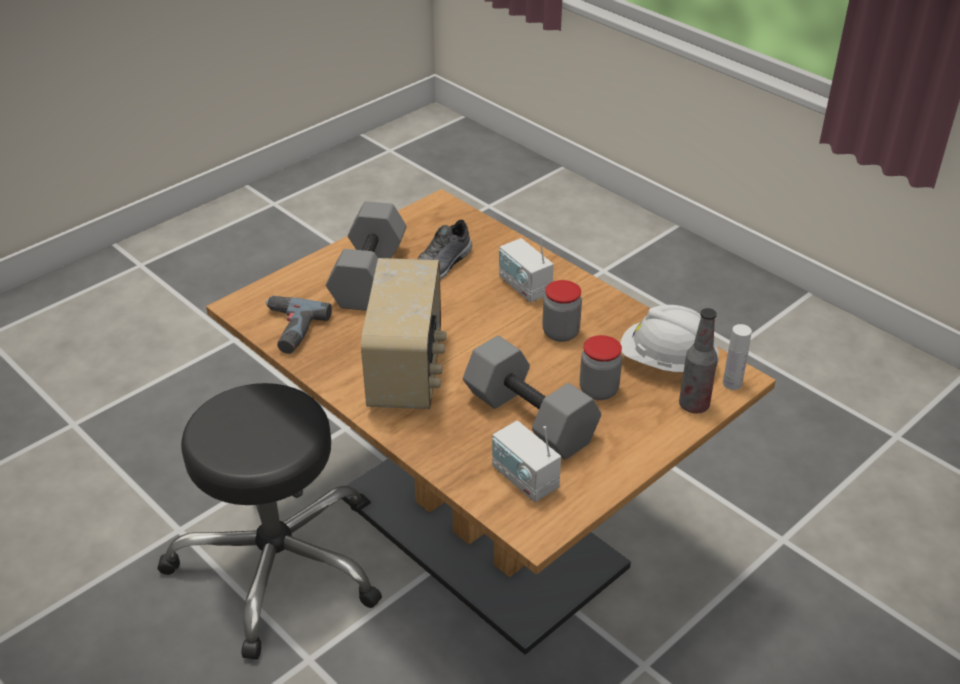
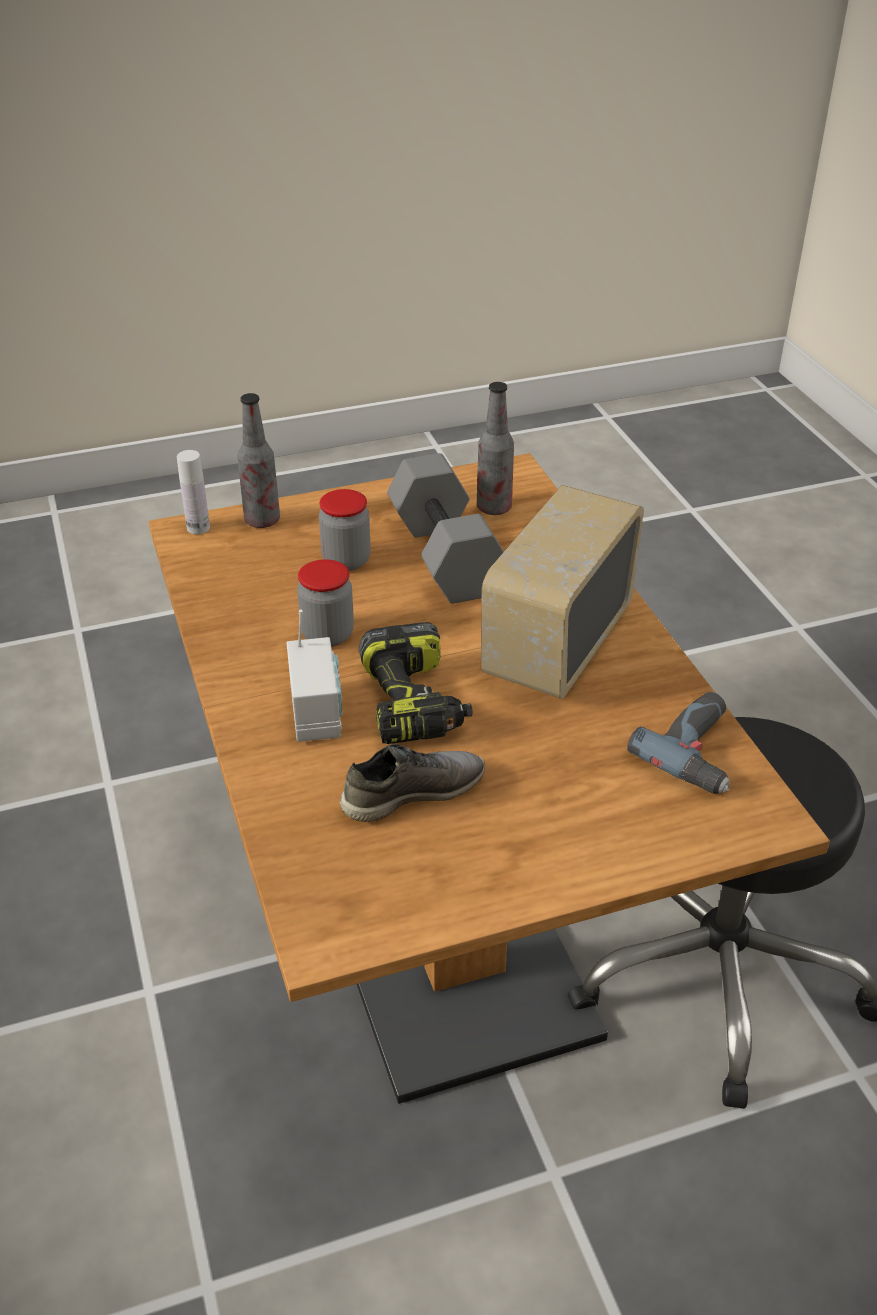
camera: 155 degrees left, 0 degrees up
(370, 276) = (537, 809): grey dumbbell -> none
(473, 308) = (415, 703): none -> power drill
(524, 479) = (494, 508): radio -> bottle
(666, 362) = (241, 566): white hard hat -> none

